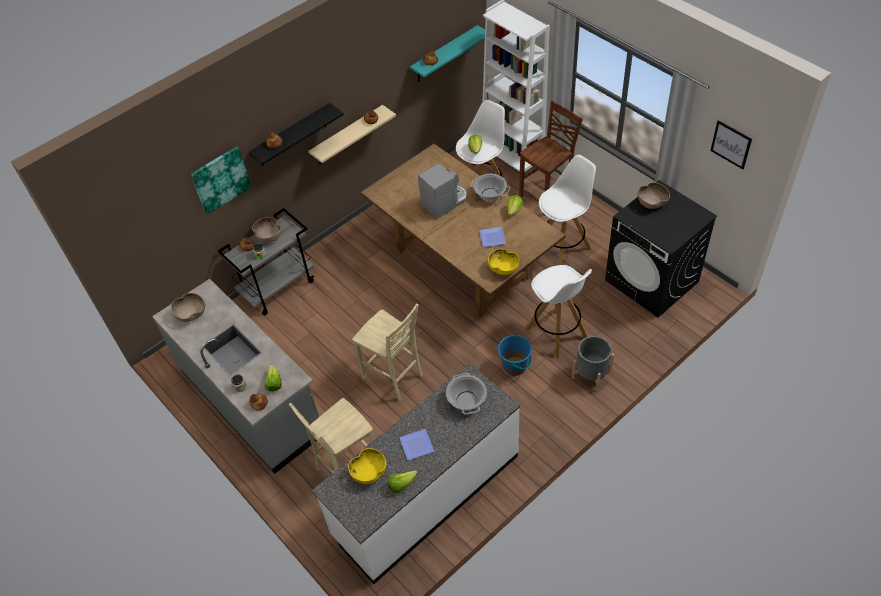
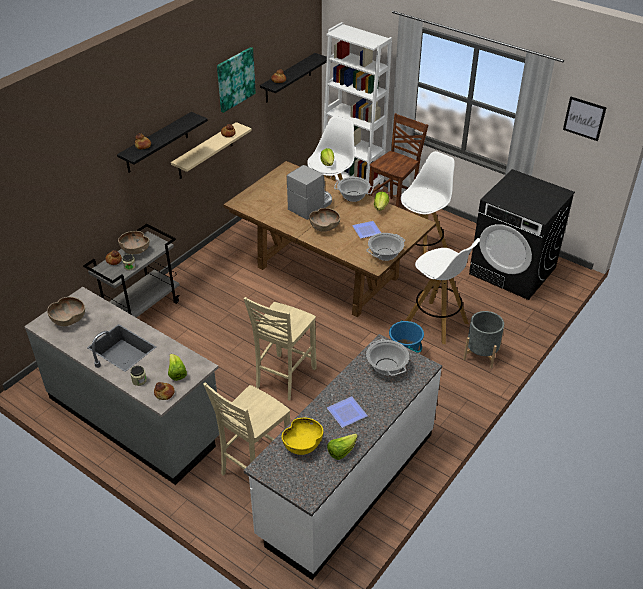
camera: 15 degrees left, 10 degrees down
(220, 179) = (89, 182): picture -> picture (235, 79)
(394, 377) = (284, 378): beige chair -> beige chair turned 90 degrees clockwise
(444, 54) = (288, 78): turquoise shelf -> black shelf
(503, 269) = (385, 255): yellow bowl -> cooking pot
(651, 202) = (512, 186): brown bowl -> brown bowl (324, 227)

